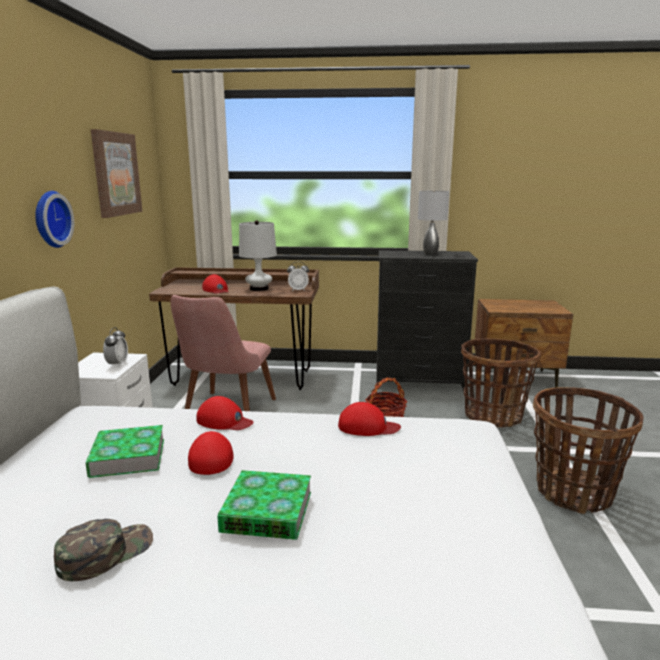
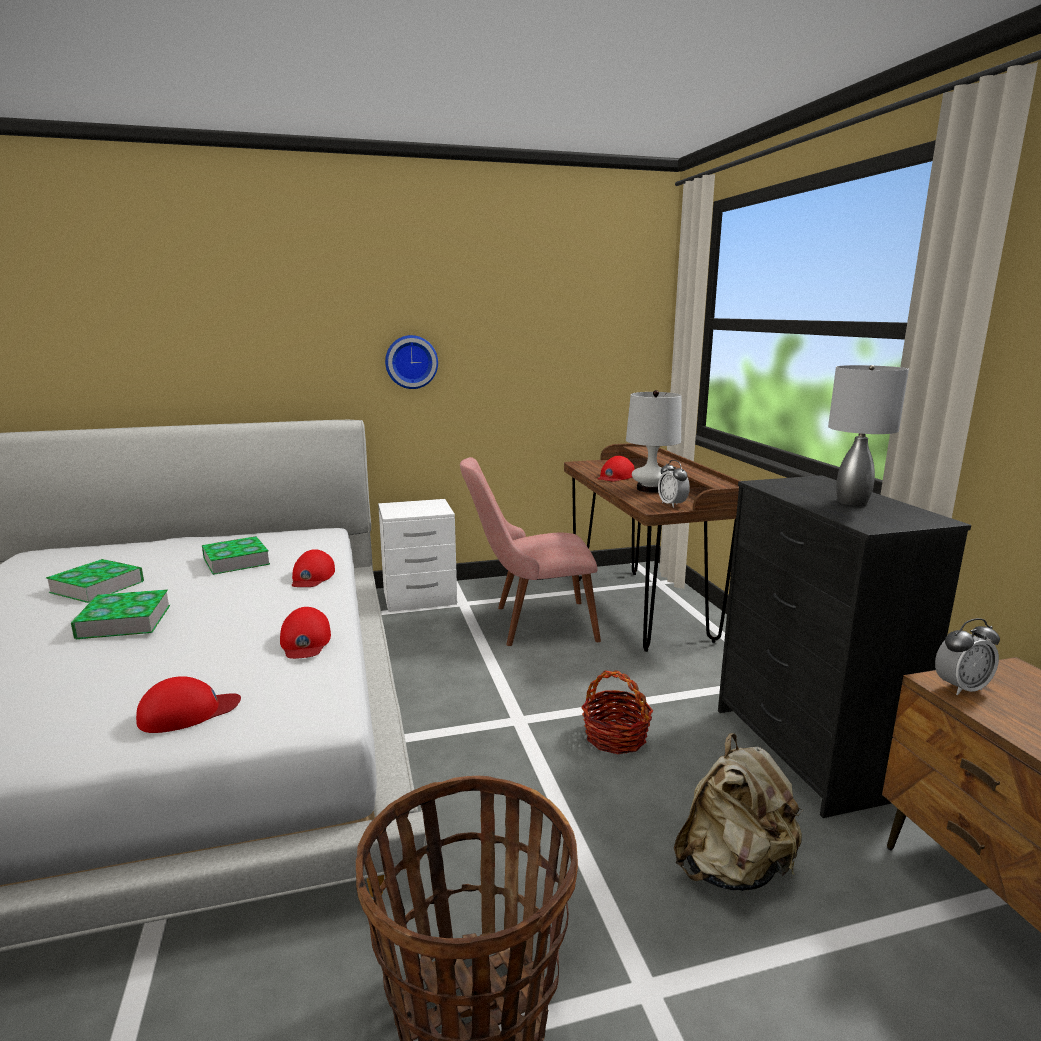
camera: 70 degrees right, 0 degrees up
(105, 552) = (97, 586): green cap -> book
(116, 174) = (546, 320): picture -> none
(117, 364) = (417, 511): alarm clock -> alarm clock (961, 688)
(211, 457) = (233, 586): red cap -> red cap (188, 712)
(493, 416) = (733, 868): basket -> beige backpack

